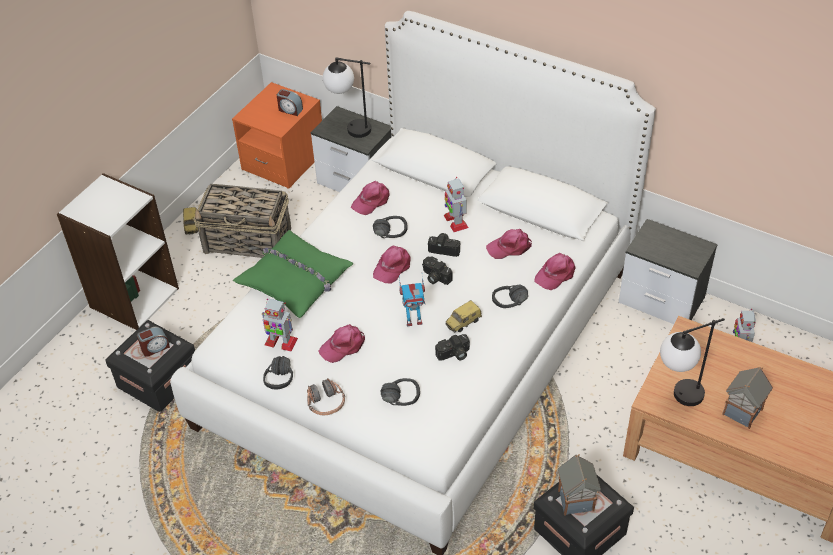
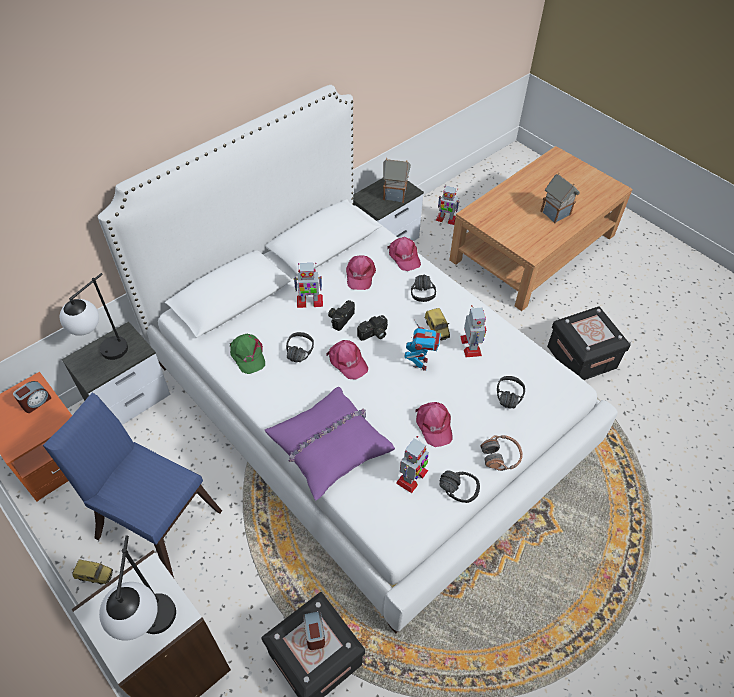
camera: 75 degrees left, 5 degrees up
(248, 241) = (154, 519): basket -> blue chair
(295, 280) = (329, 446): green pillow -> purple pillow
(371, 201) = (247, 355): pink cap -> green cap
(454, 355) = (471, 346): camera -> toy robot
(576, 501) = (593, 334): toy house -> toy house (395, 194)
(677, 398) = (534, 240): table lamp -> table lamp (155, 631)

